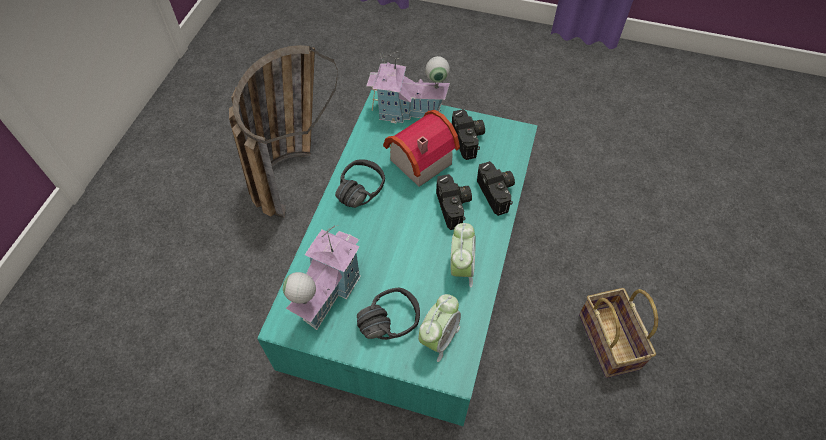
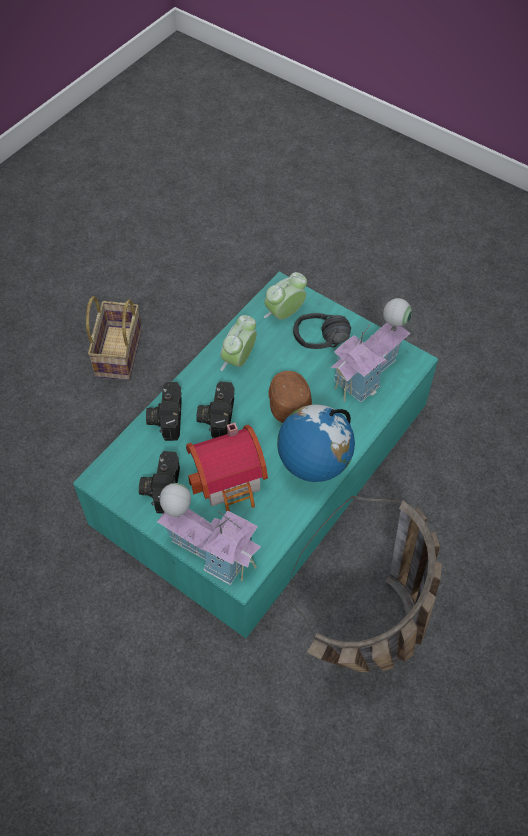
camera: 160 degrees left, 0 degrees up
(352, 187) = (313, 471): black headphones -> globe
(397, 241) = (288, 400): none -> brown cap

